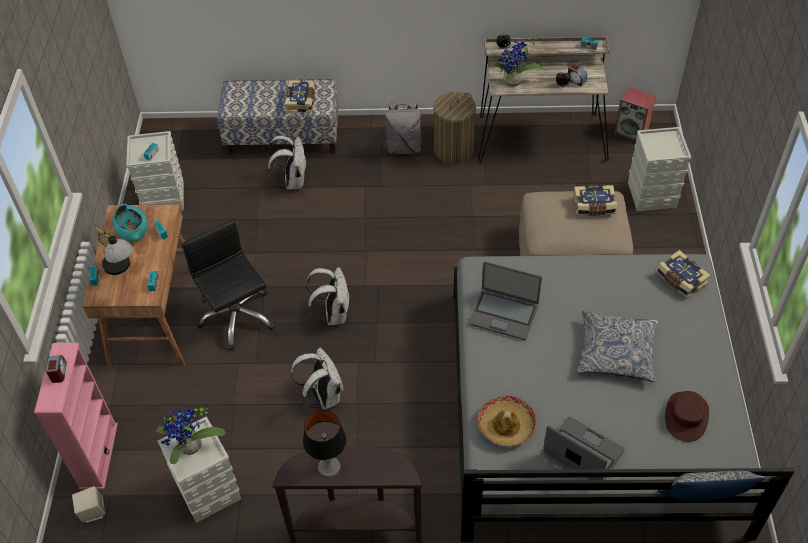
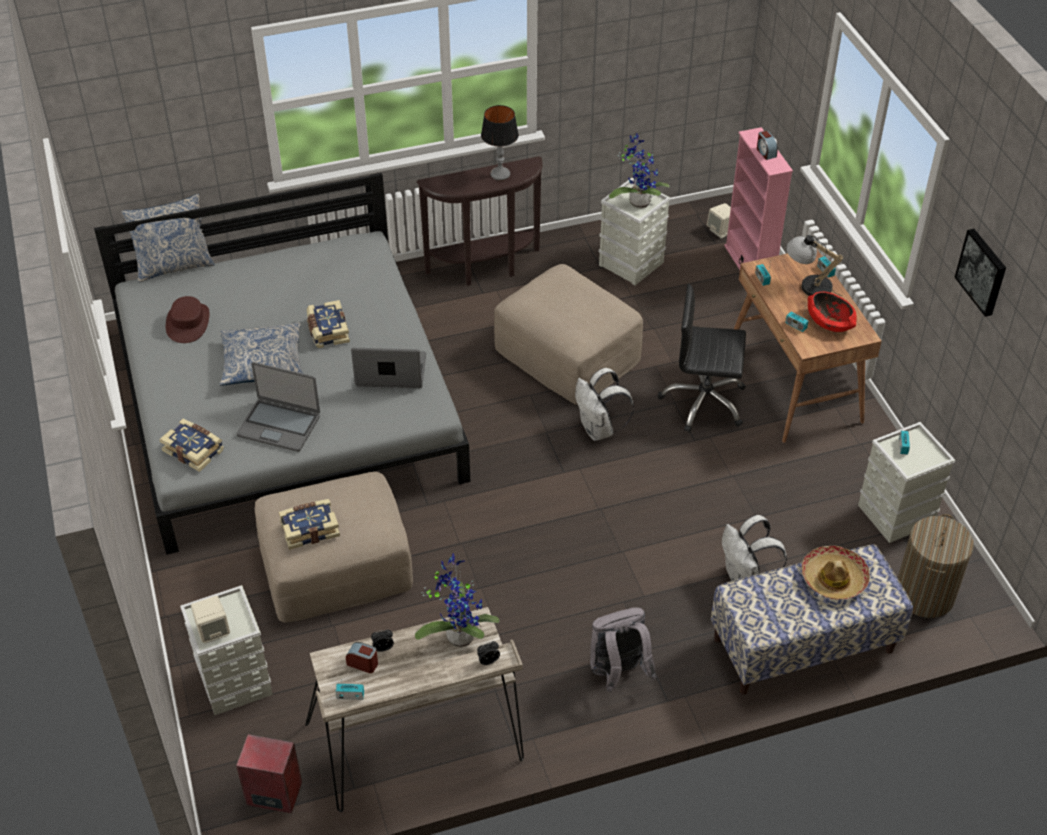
camera: 160 degrees right, 5 degrees down
(61, 64) = (983, 271): none -> picture
(132, 230) = (830, 321): turquoise bowl -> red bowl
(237, 317) = (703, 402): black office chair -> black office chair turned 150 degrees clockwise
(301, 102) = (774, 595): book -> book (327, 331)
(323, 396) = (568, 353): white backpack -> beige ottoman
(453, 150) = (543, 687): laundry basket -> laundry basket (924, 594)
(506, 425) = (361, 279): hat -> hat (833, 579)
(582, 452) = (285, 274): laptop -> laptop (279, 425)
(668, 140) = (213, 631): none -> beige speaker

